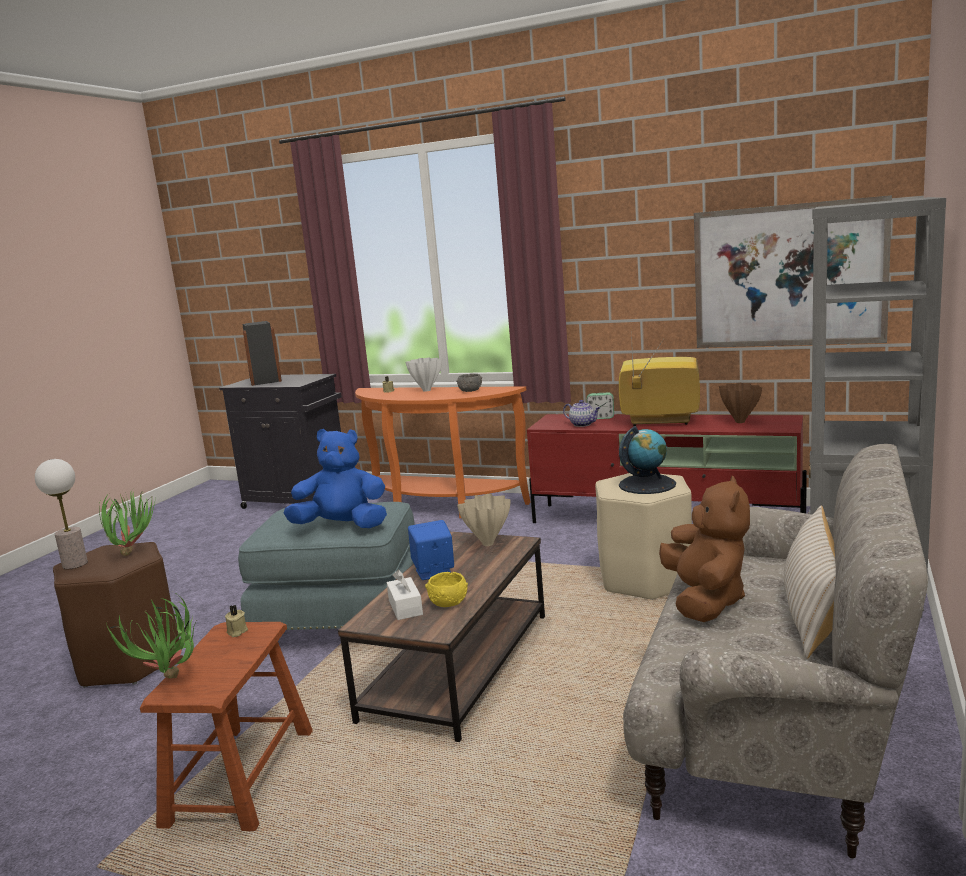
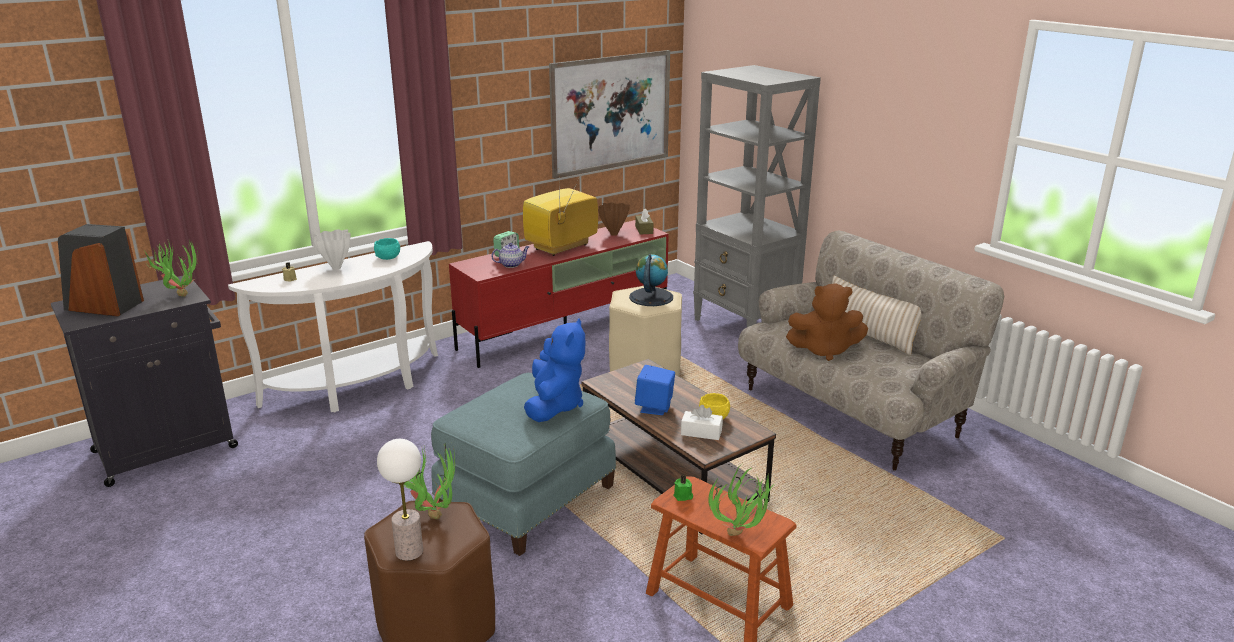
camera: 60 degrees left, 10 degrees up
(236, 632) = (683, 496): beige candle -> green candle
(300, 381) = (180, 294): none -> potted plant
(342, 526) = (554, 405): blue plush toy -> blue plush toy turned 150 degrees clockwise
(440, 507) = (360, 388): orange console table -> white console table
(470, 390) = (388, 257): grey bowl -> turquoise bowl
(489, 544) = (632, 376): beige vase -> none
(705, 601) = (824, 350): brown plush toy -> brown plush toy turned 150 degrees clockwise
(783, 424) = (644, 230): none -> brown tissue box

